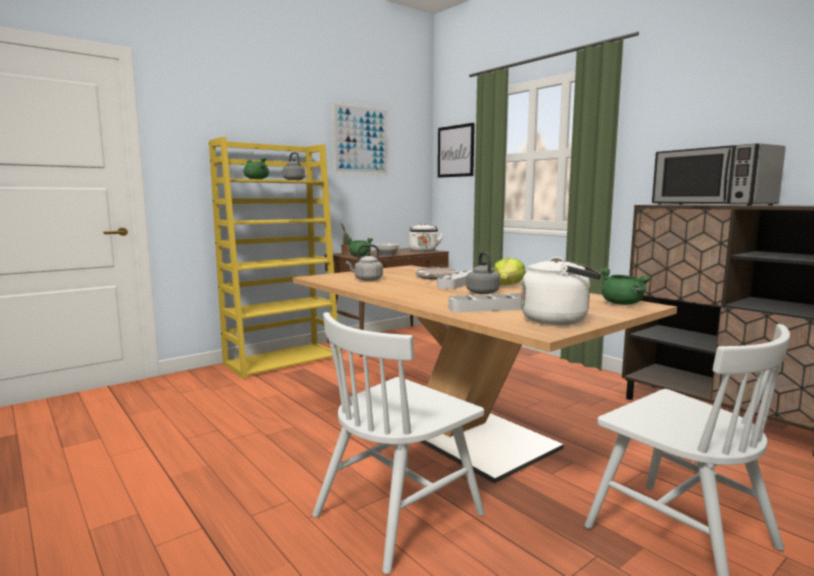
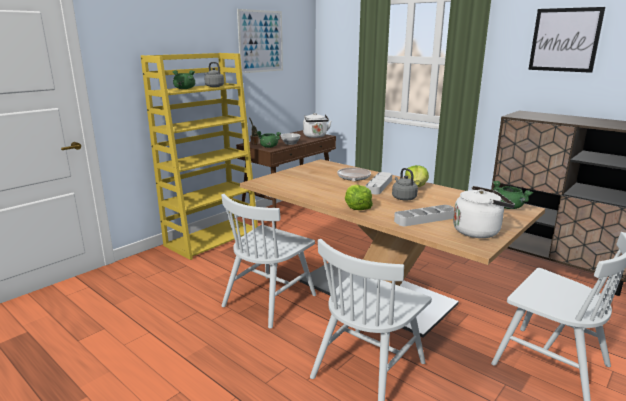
camera: 10 degrees left, 10 degrees up
(312, 425) = (269, 300): none -> white chair
(367, 279) = (303, 184): grey kettle -> none
(412, 296) = (357, 207): none -> lettuce
(455, 151) = (338, 48): picture -> picture (564, 40)
(711, 204) = (556, 117): microwave -> none

